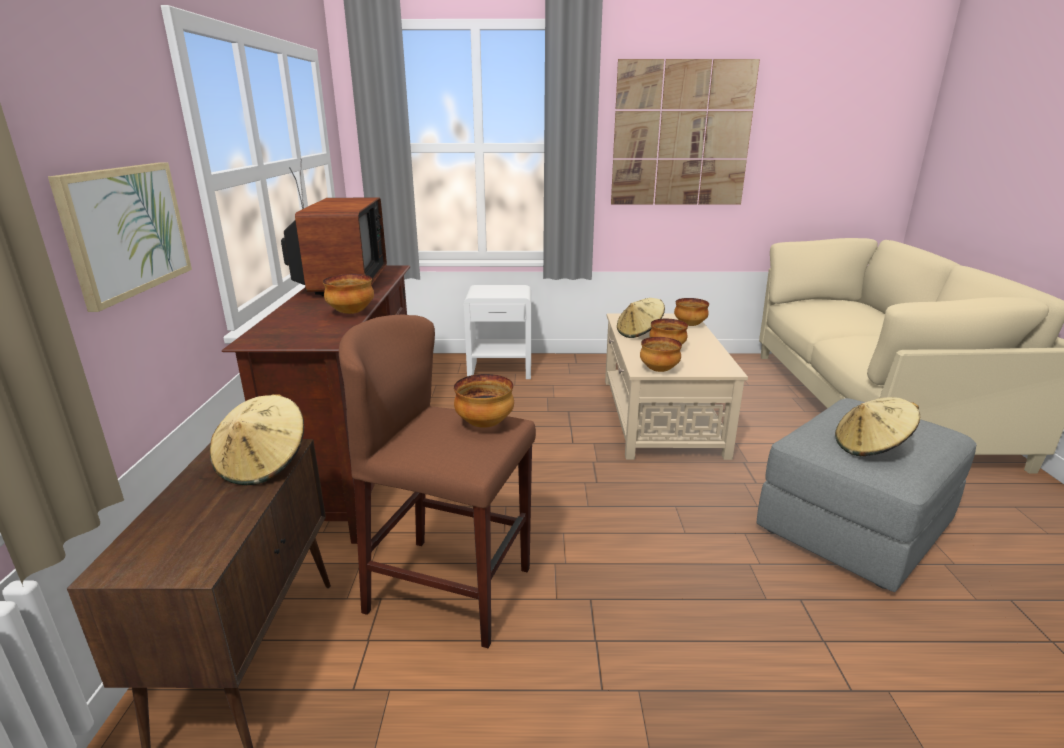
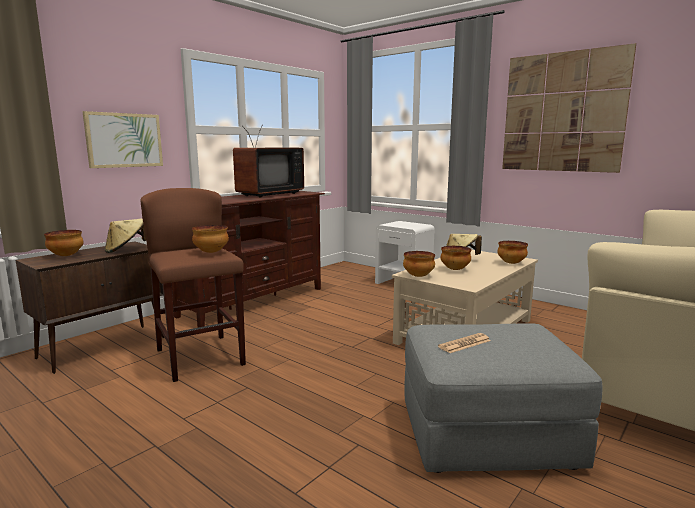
camera: 40 degrees right, 10 degrees down
(352, 313) = (235, 200): bowl -> bowl (66, 256)
(871, 447) = (464, 344): beige hat -> newspaper

